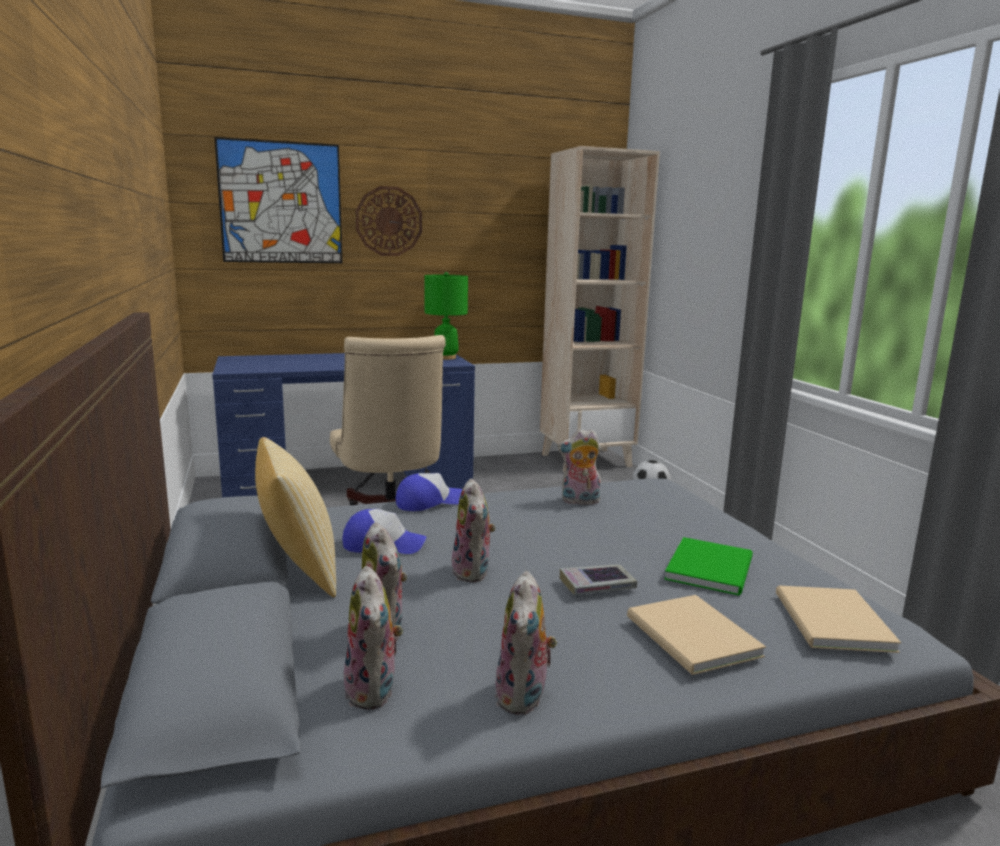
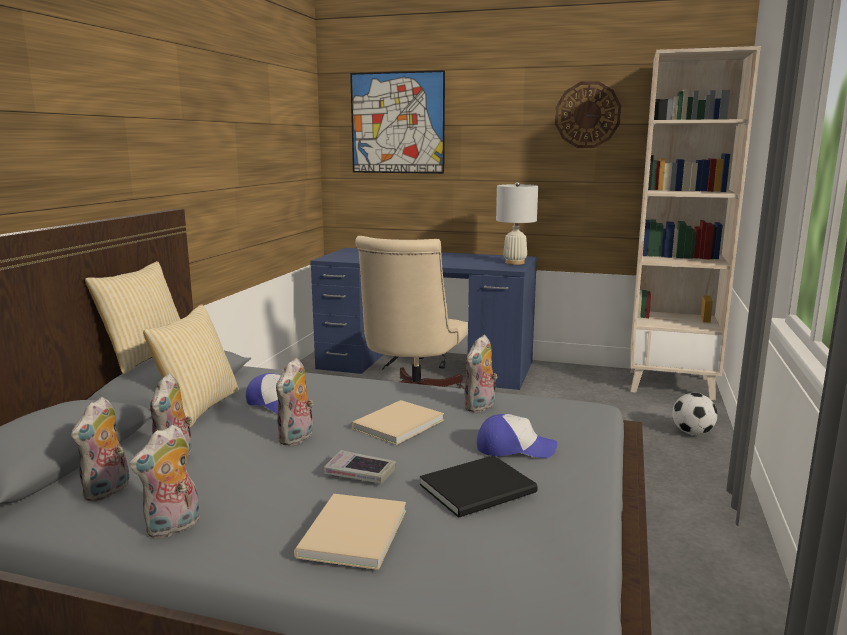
camera: 35 degrees right, 0 degrees up
(181, 523) = (145, 357): none -> pillow
(389, 221) = (486, 135): wall clock -> wall clock (587, 115)
(429, 502) = (361, 381): cap -> cap (514, 448)
(445, 358) = (514, 263): green table lamp -> white table lamp
(579, 501) = (480, 407): plush toy -> plush toy turned 90 degrees counterclockwise
(712, 568) = (481, 489): green book -> black book
(831, 623) = (497, 569): beige book -> beige book (395, 424)

